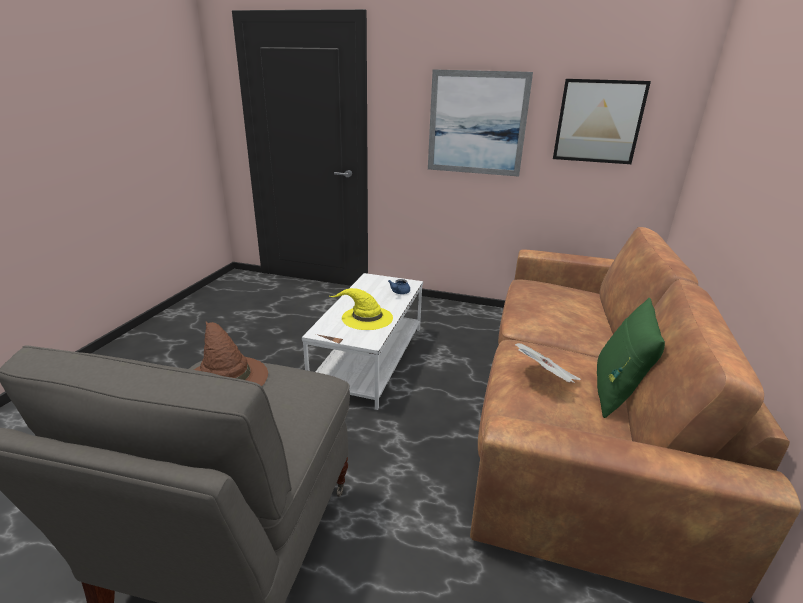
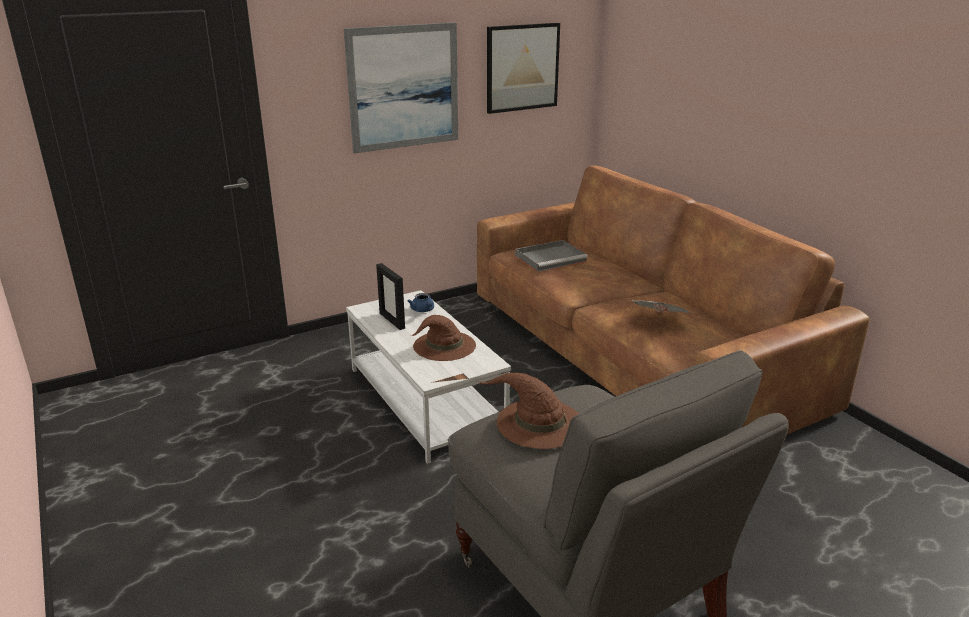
camera: 45 degrees left, 0 degrees up
(366, 318) = (444, 346): yellow hat -> brown hat
(371, 290) = (393, 320): none -> picture frame
(547, 295) = (551, 258): none -> grey tray
(616, 393) = (699, 311): green pillow -> none

